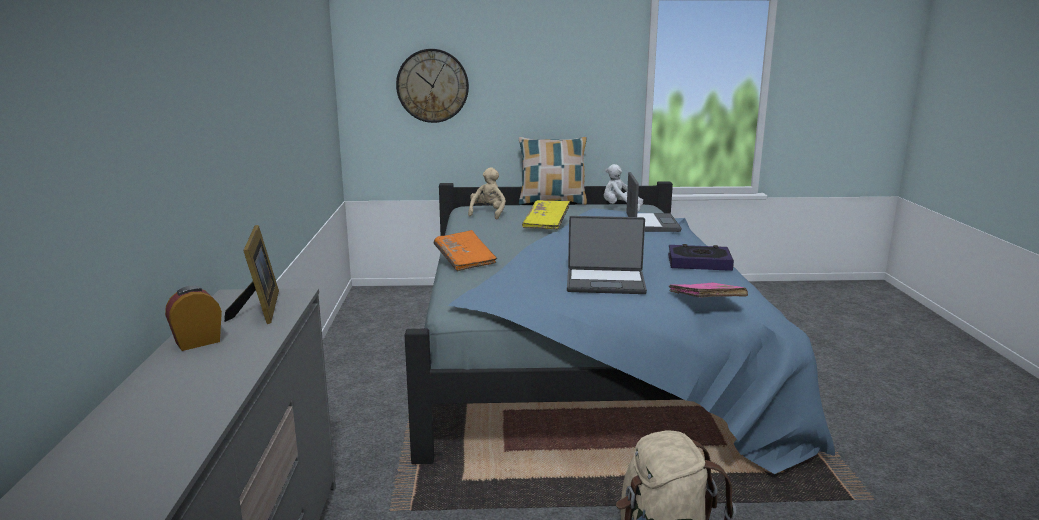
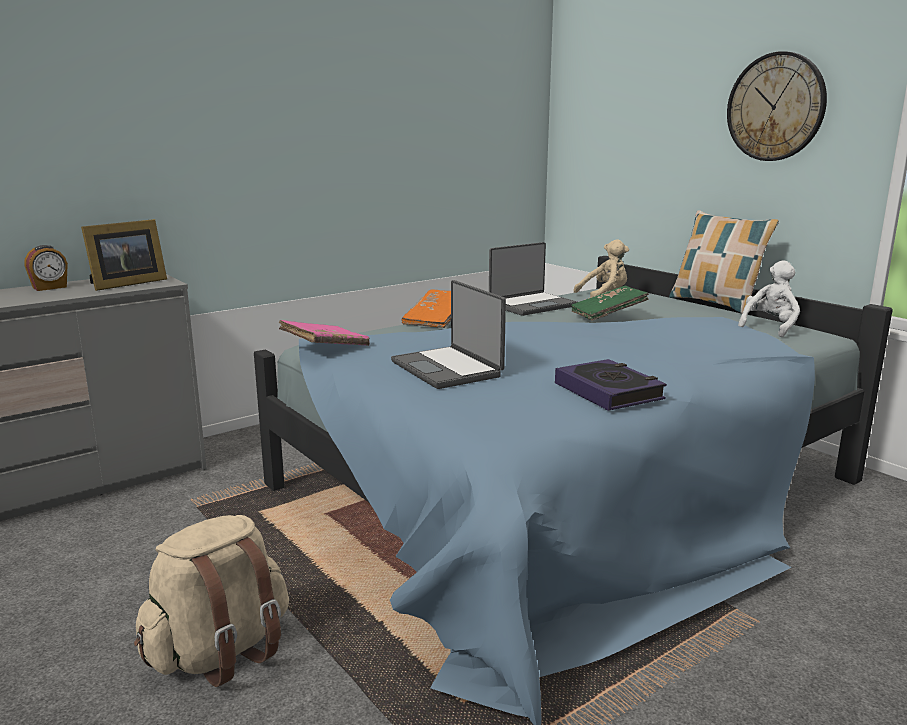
camera: 55 degrees right, 0 degrees up
(197, 342) = (50, 287): alarm clock -> alarm clock turned 120 degrees clockwise
(432, 86) = (627, 139): wall clock -> wall clock (775, 107)
(546, 224) = (608, 314): yellow book -> green book
(620, 208) = (769, 327): white plush toy -> white plush toy turned 60 degrees clockwise
(651, 224) = (721, 346): laptop -> laptop (531, 305)
(705, 302) = (455, 418): pink book -> pink book (325, 347)

